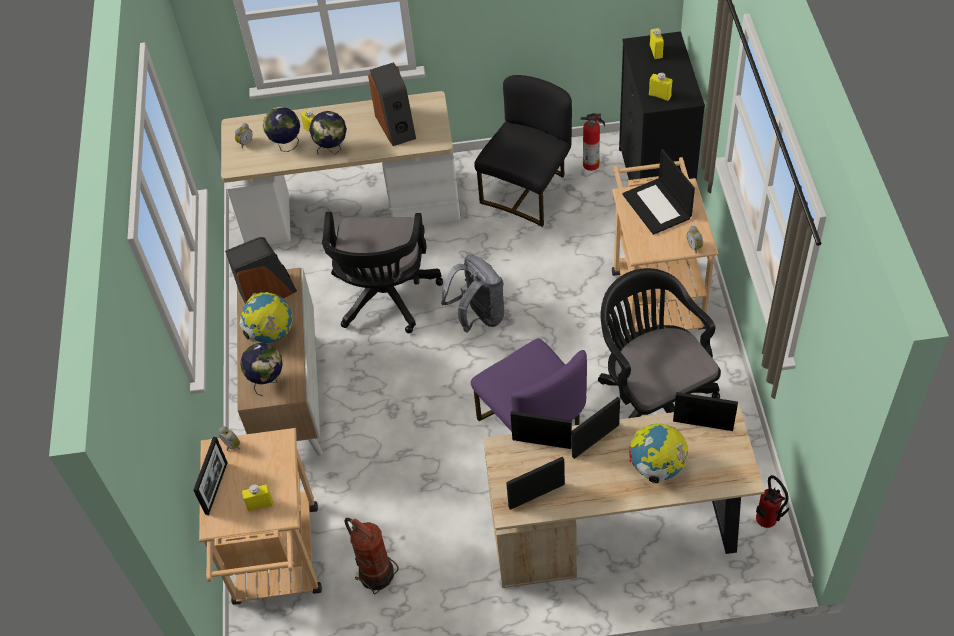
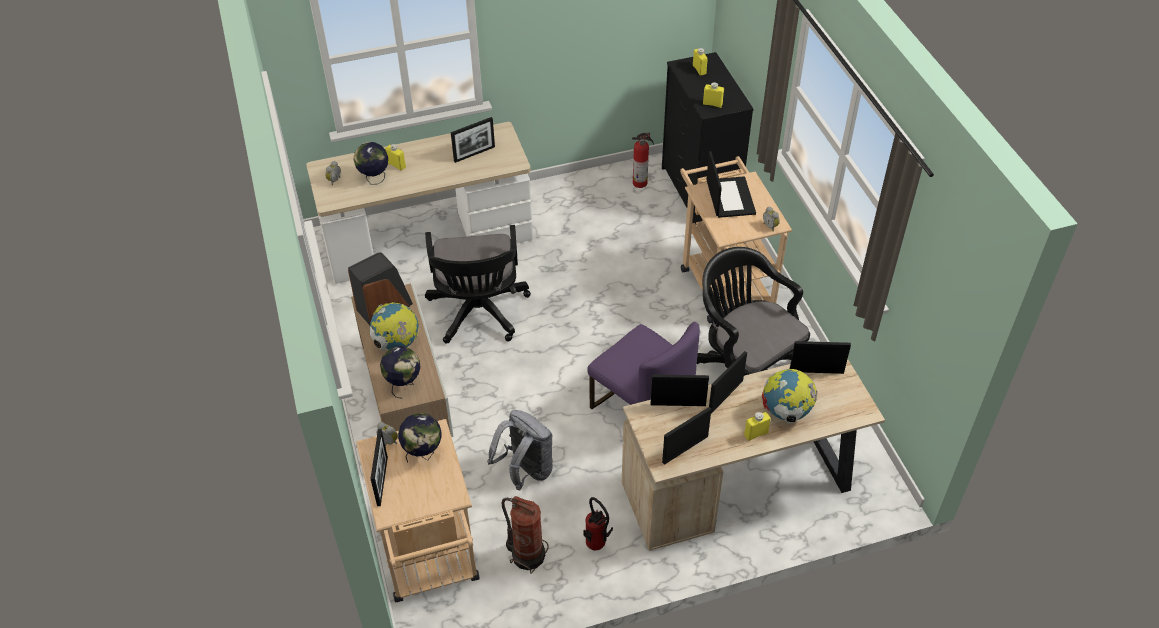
camera: 15 degrees left, 5 degrees down
(260, 504) = (429, 490): yellow bottle -> yellow bottle (756, 433)
(332, 149) = (419, 179): globe -> globe (423, 454)
(396, 126) = (474, 154): speaker -> picture frame
(478, 316) = (569, 320): grey backpack -> grey backpack (525, 471)
(528, 191) = (588, 210): black chair -> none
(658, 206) = (729, 197): laptop -> laptop turned 150 degrees counterclockwise
(766, 524) = (870, 463): fire extinguisher -> fire extinguisher (596, 547)

